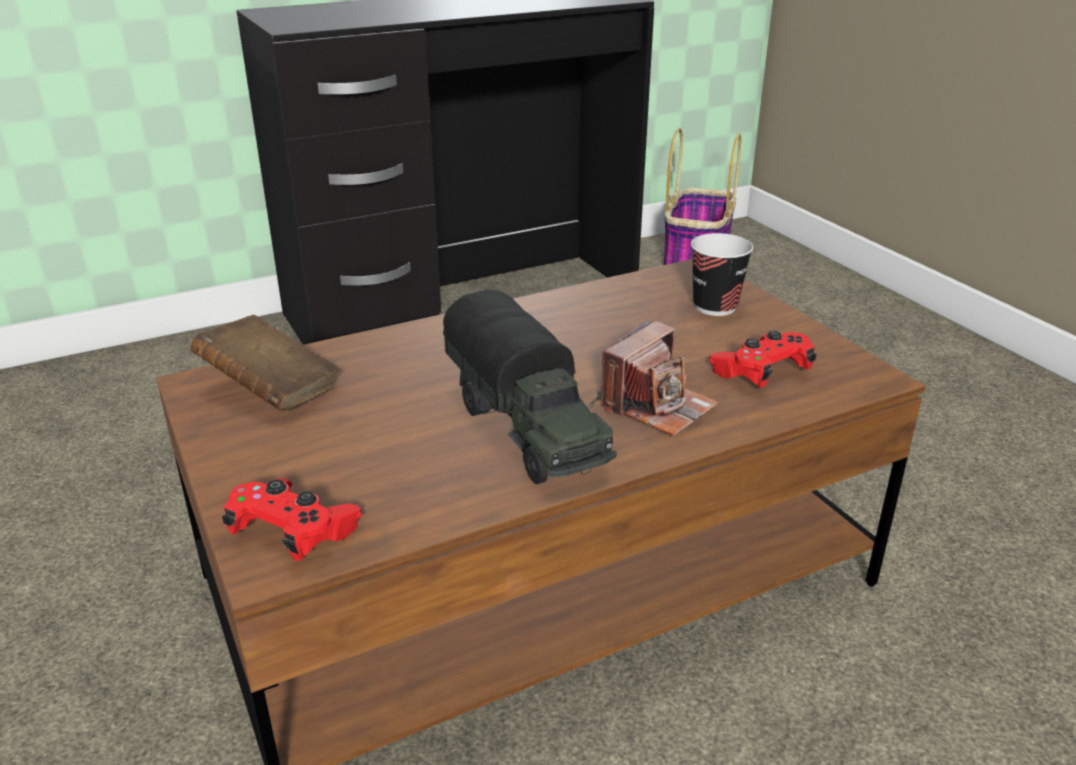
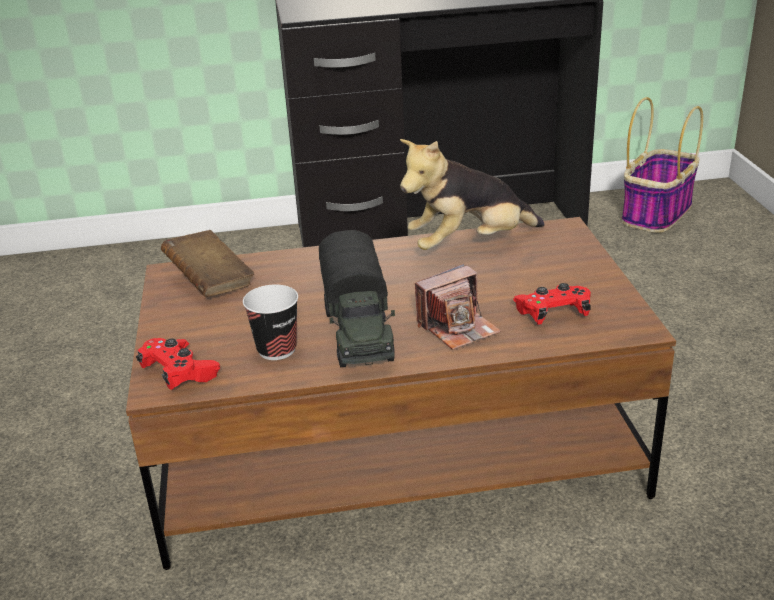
camera: 20 degrees right, 0 degrees up
(599, 301) = (469, 245): none -> plush toy
(715, 306) = (555, 259): cup -> cup (277, 349)

